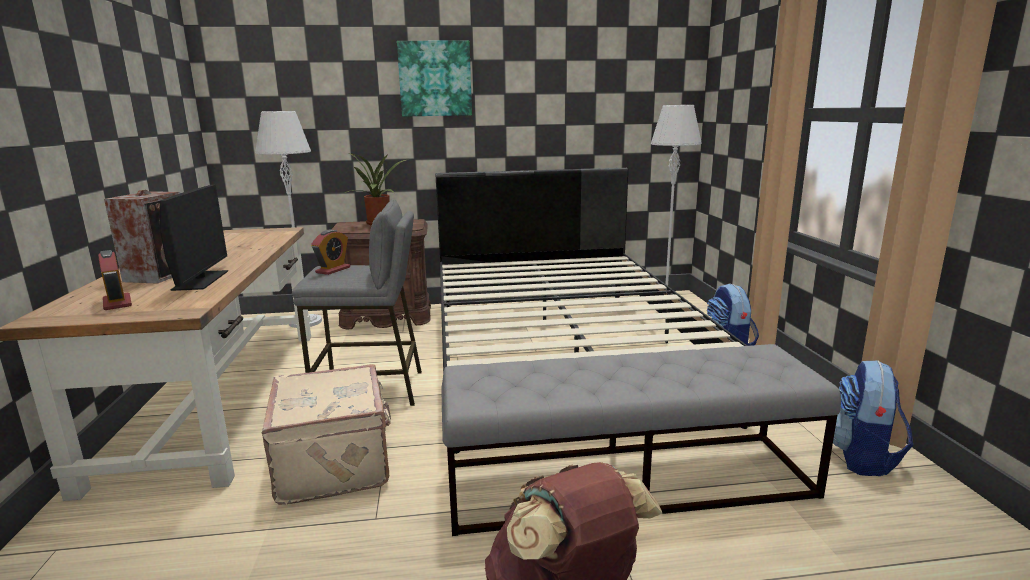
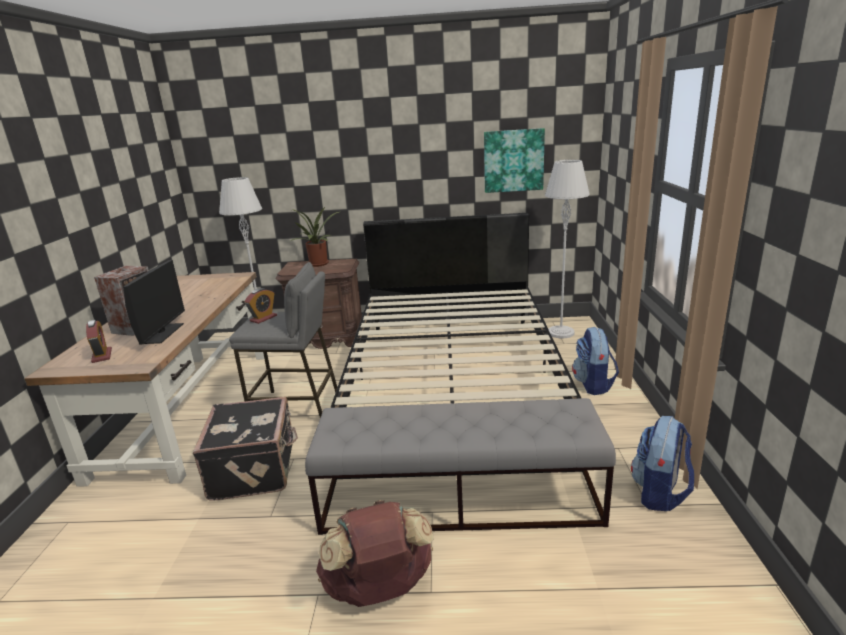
camera: 10 degrees right, 5 degrees up
(336, 463) = (255, 469): beige suitcase -> black suitcase
(435, 79) = (361, 143): picture -> picture (513, 160)

